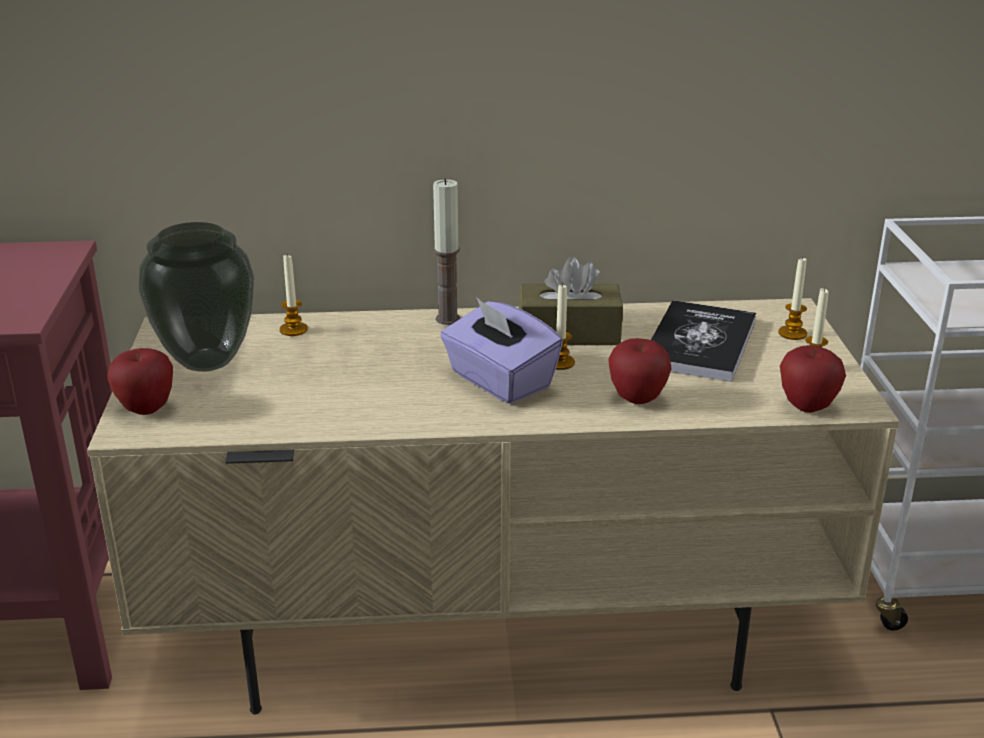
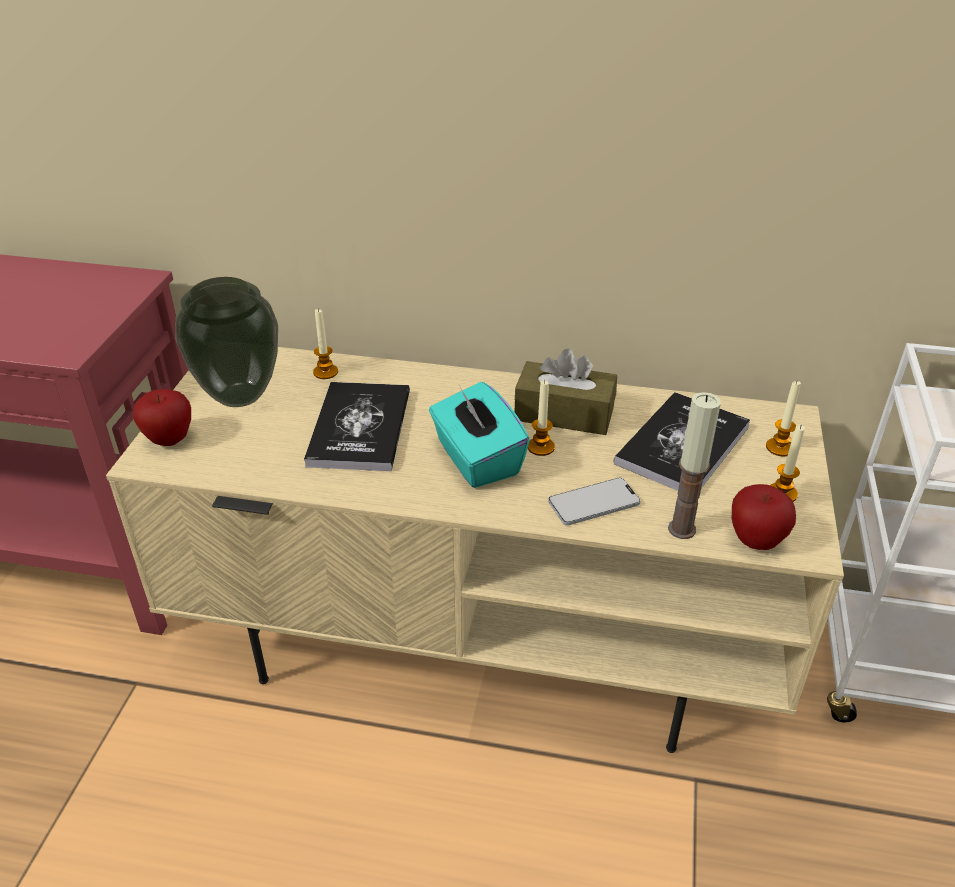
camera: 15 degrees right, 10 degrees up
(359, 371) = (360, 428): none -> book
(447, 319) = (462, 380): candle -> candle (681, 529)
(499, 381) = (476, 459): purple tissue box -> turquoise tissue box
(637, 399) = (594, 503): apple -> phone

